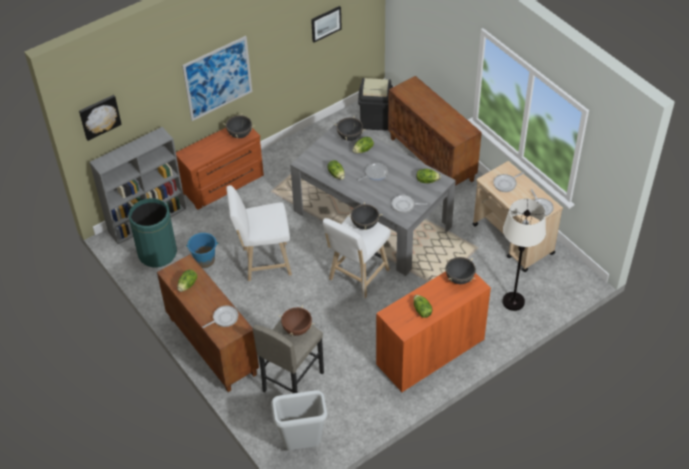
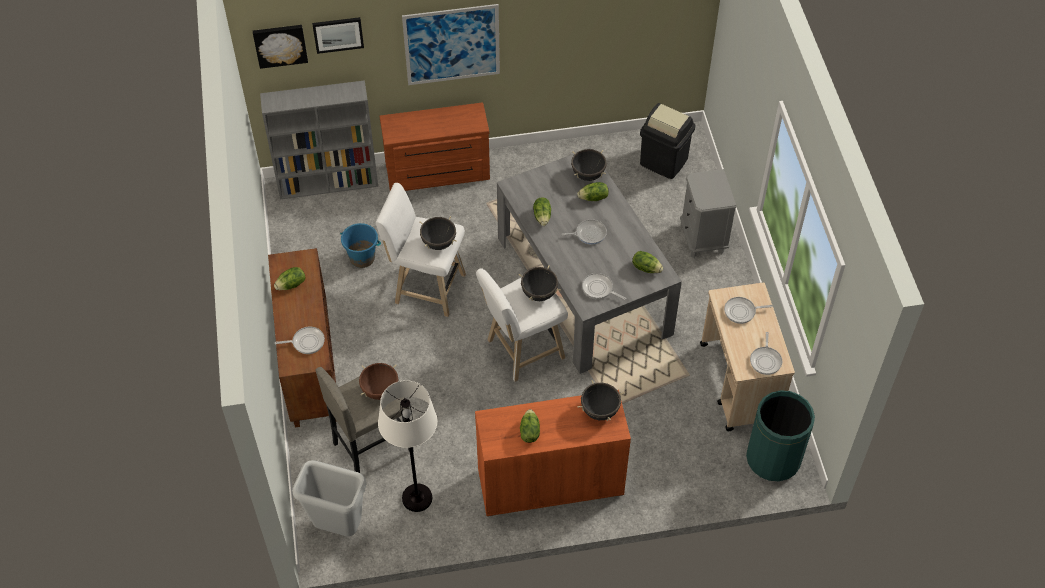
camera: 25 degrees right, 5 degrees up
(157, 253) = (316, 228): green trash can -> green trash can (773, 459)
(240, 134) = (466, 121): black cooking pot -> black cooking pot (438, 243)
(325, 23) = (620, 20): picture -> picture (338, 34)
(432, 159) = (703, 238): brown cabinet -> grey nightstand
(513, 302) = (690, 463): white floor lamp -> white floor lamp (417, 498)

